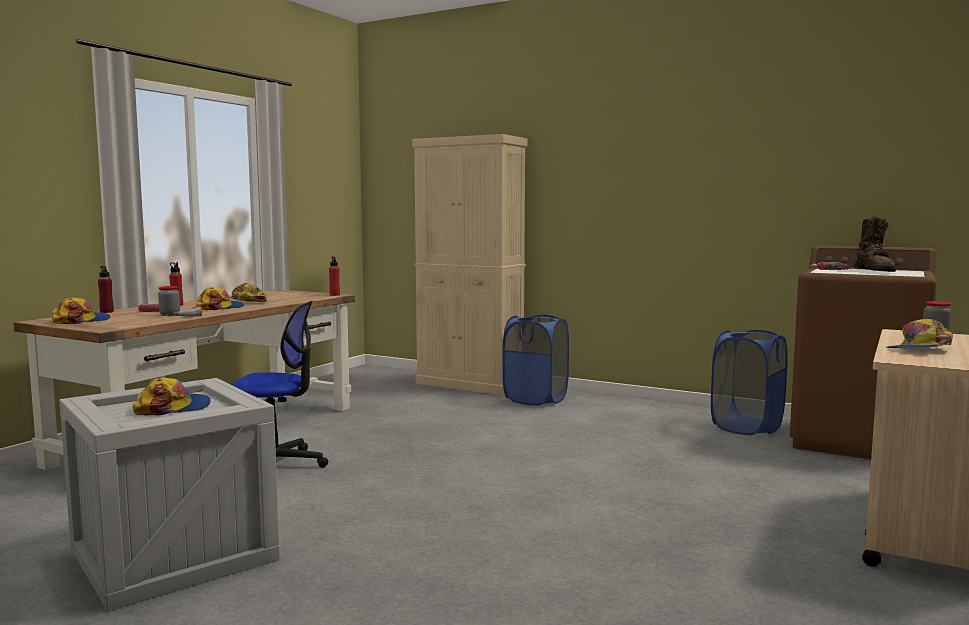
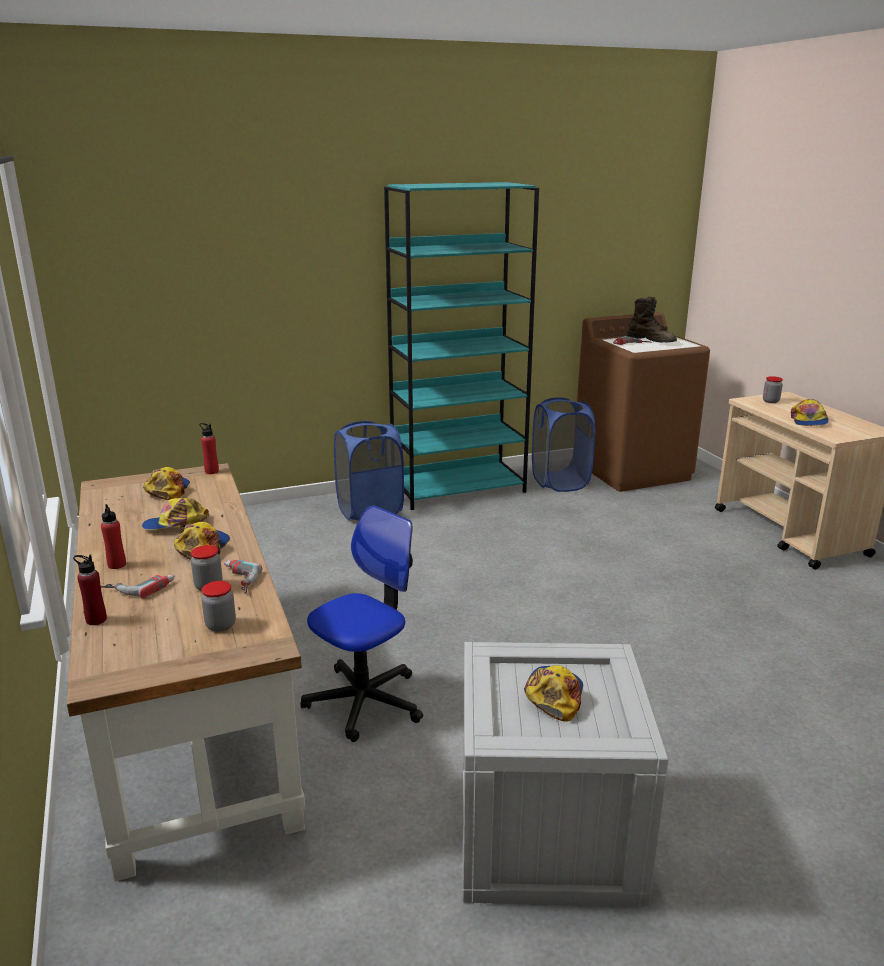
camera: 50 degrees left, 15 degrees up
(81, 321) = (161, 651): cap -> cap (167, 490)
(122, 321) = (220, 625): none -> jar
(470, 384) = (269, 515): beige cabinet -> none
(638, 407) = (459, 489): none -> turquoise bookcase

